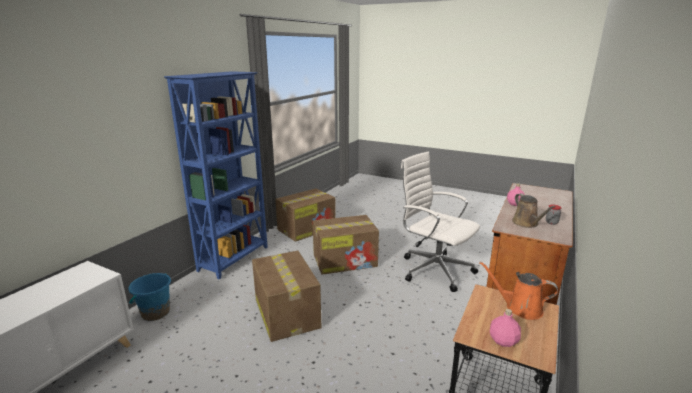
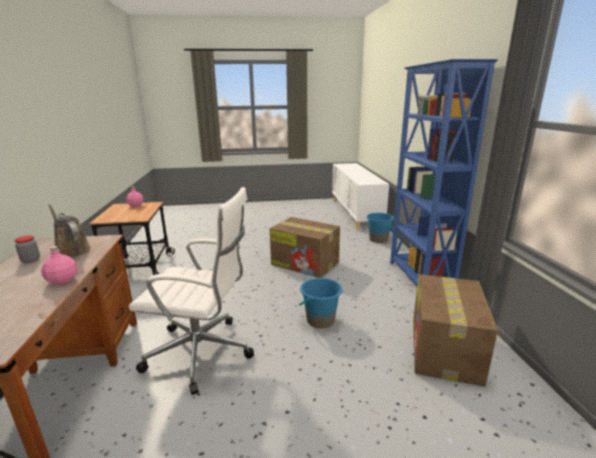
camera: 145 degrees right, 0 degrees up
(345, 260) = (320, 320): cardboard box -> blue bucket
(520, 308) = (119, 216): orange watering can -> none

